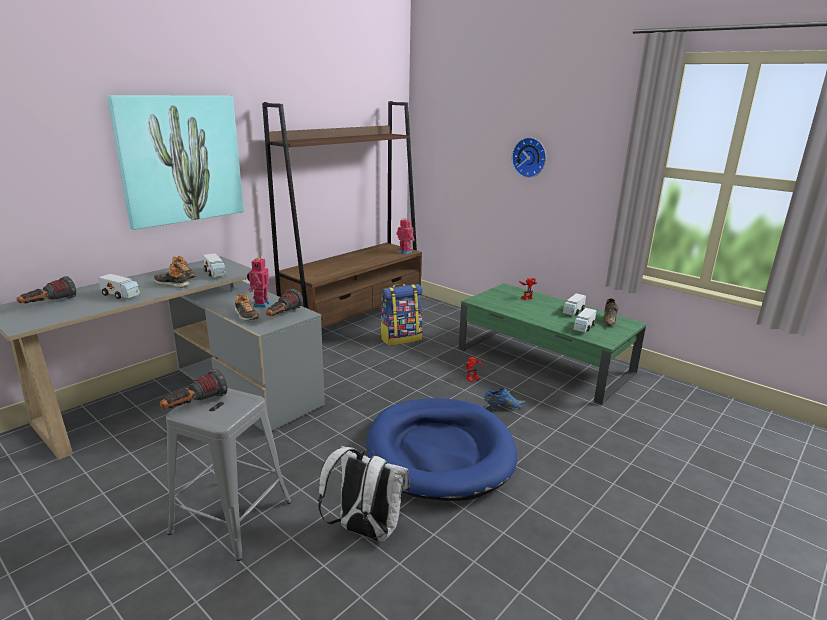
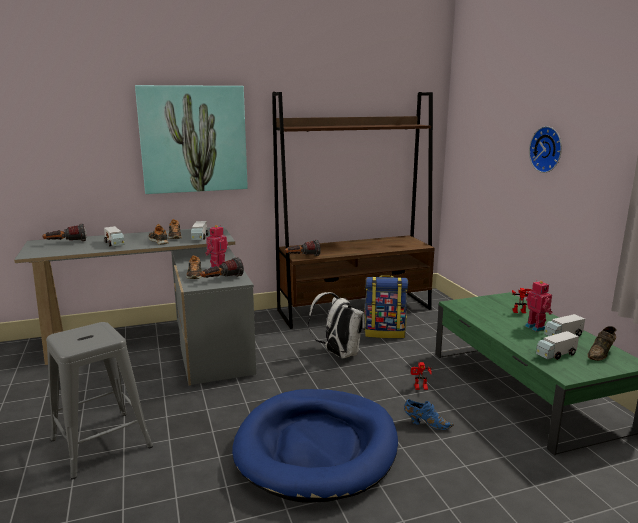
camera: 30 degrees right, 5 degrees down
(195, 405) = (73, 333): flashlight -> flashlight (302, 257)
(365, 531) = (182, 494): white backpack -> white backpack (338, 354)
(405, 252) = (416, 246): toy robot -> toy robot (536, 327)

